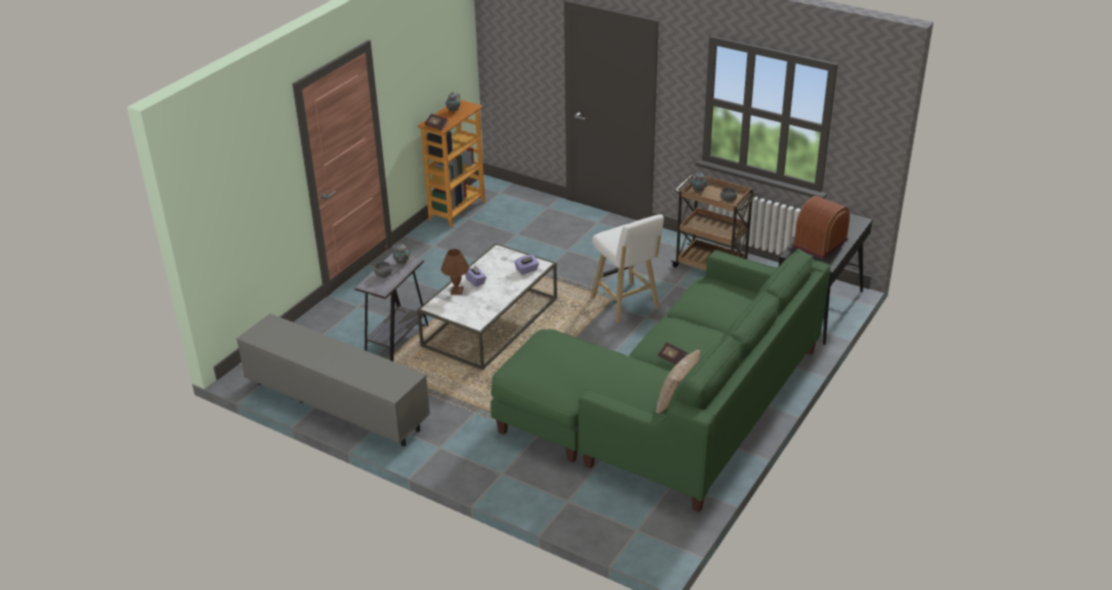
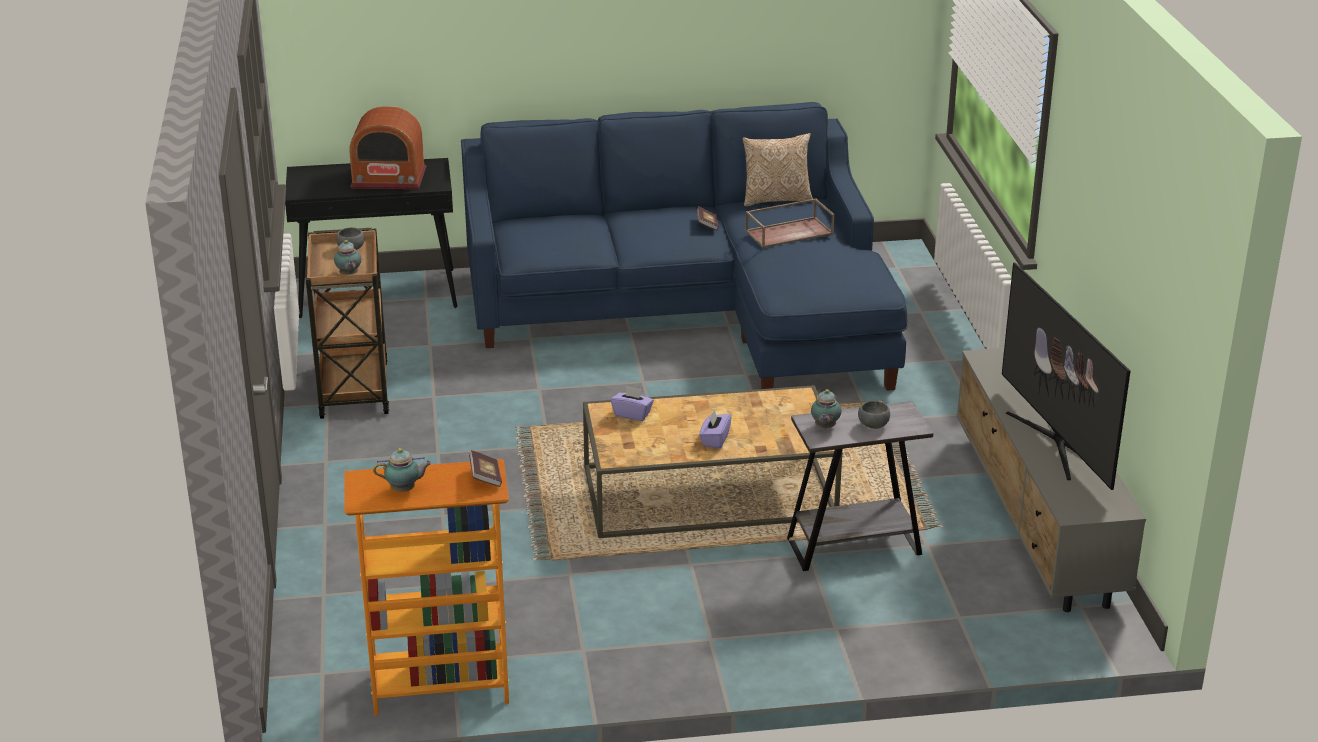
camera: 130 degrees left, 5 degrees down
(317, 351) = (1055, 441): none -> television
(456, 291) = (758, 443): brown table lamp -> none
(491, 322) = (708, 492): white coffee table -> brown coffee table
(618, 375) = (789, 232): none -> brown tray
(626, 304) = (528, 412): white stool -> none
(672, 408) = (694, 311): green sofa -> blue sofa

